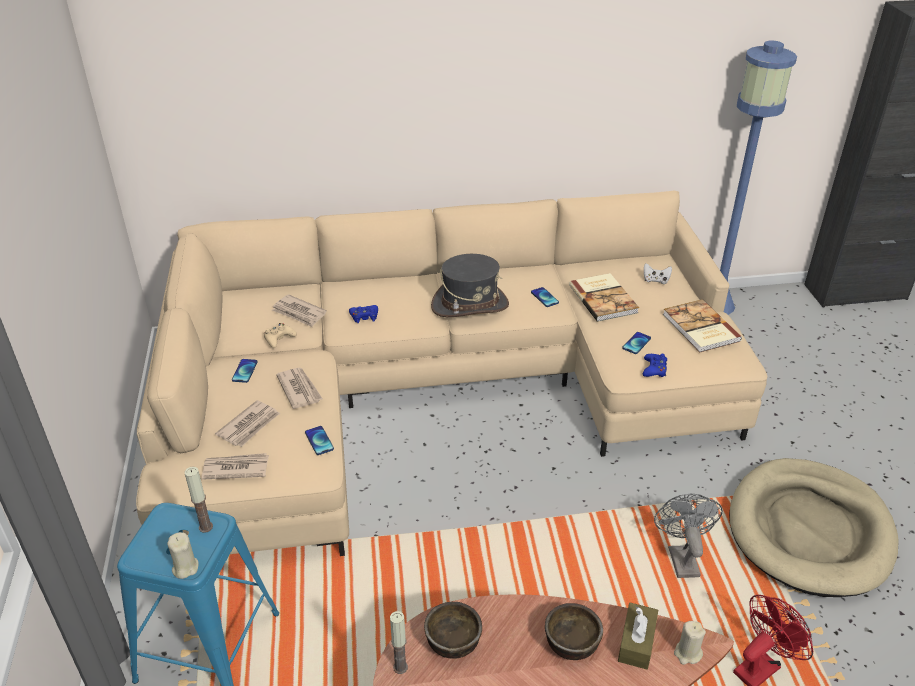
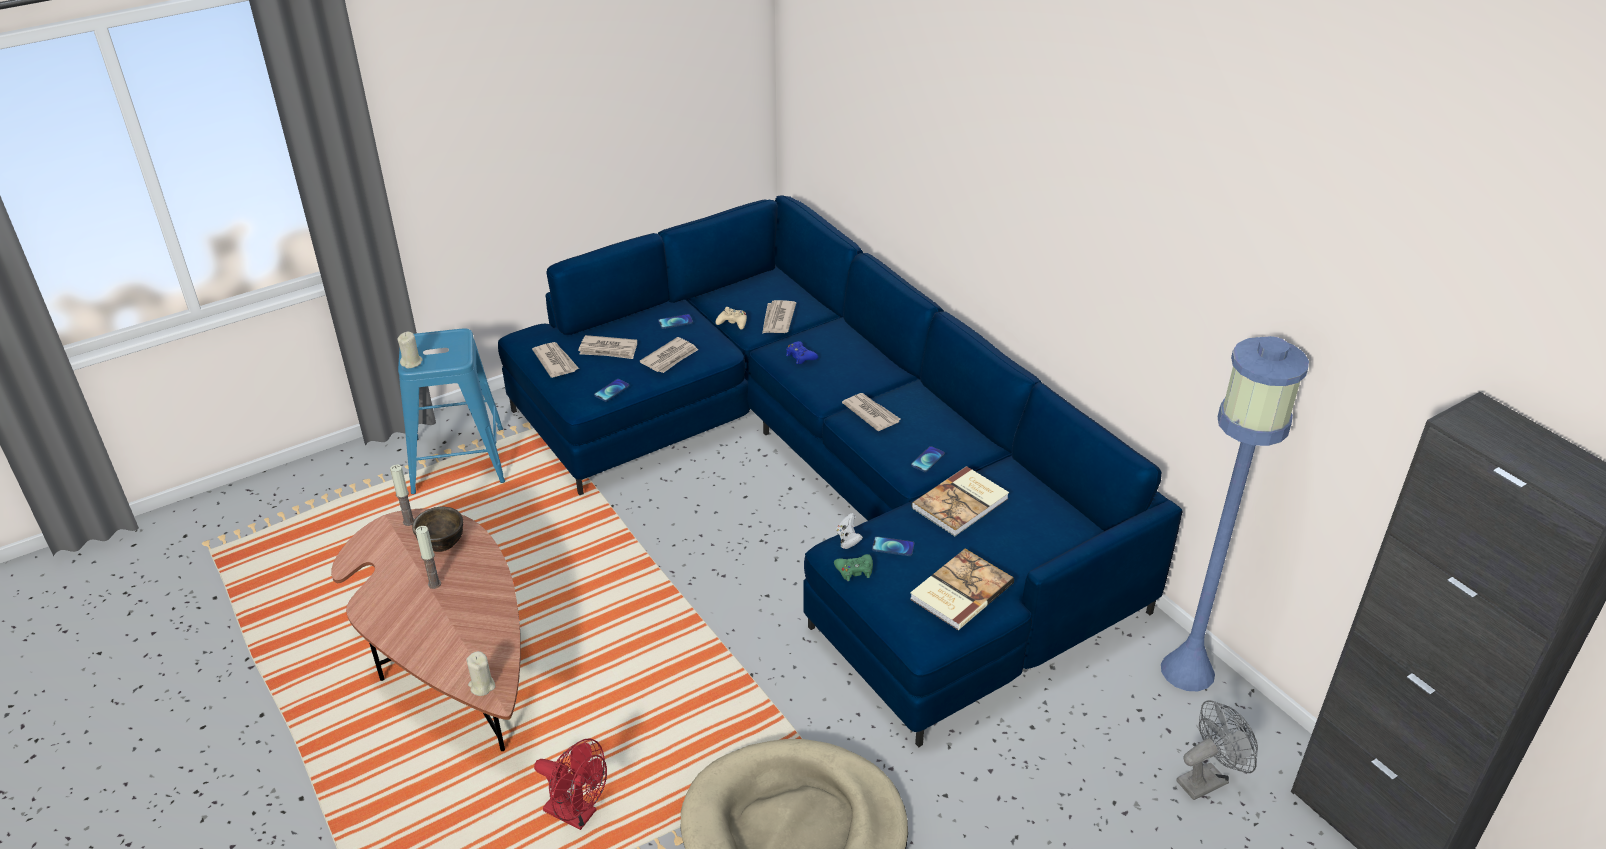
camera: 65 degrees right, 0 degrees up
(205, 527) = (454, 356): candle -> candle (434, 584)
(433, 392) = (824, 478): beige sofa -> blue sofa
(470, 305) = (871, 413): grey hat -> newspaper
(571, 645) = (464, 610): brown bowl -> none
(636, 642) = (482, 650): brown tissue box -> none
(654, 369) = (854, 571): blue game controller -> green game controller
(655, 280) = (1037, 536): white game controller -> white game controller (848, 540)
(681, 557) = (693, 723): grey fan -> grey fan (1207, 779)

